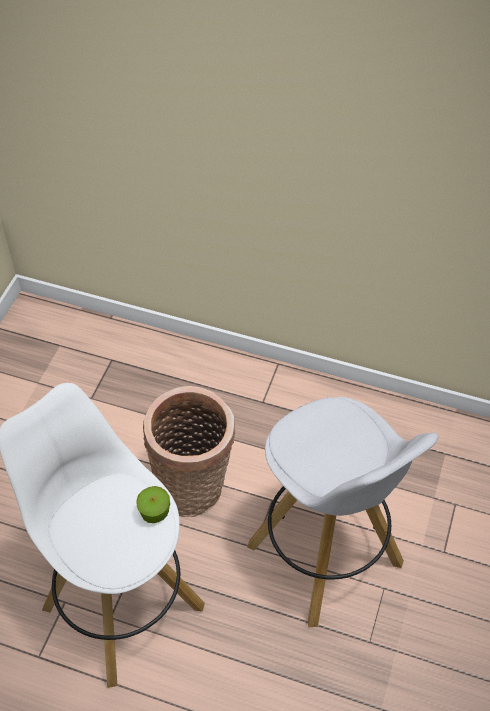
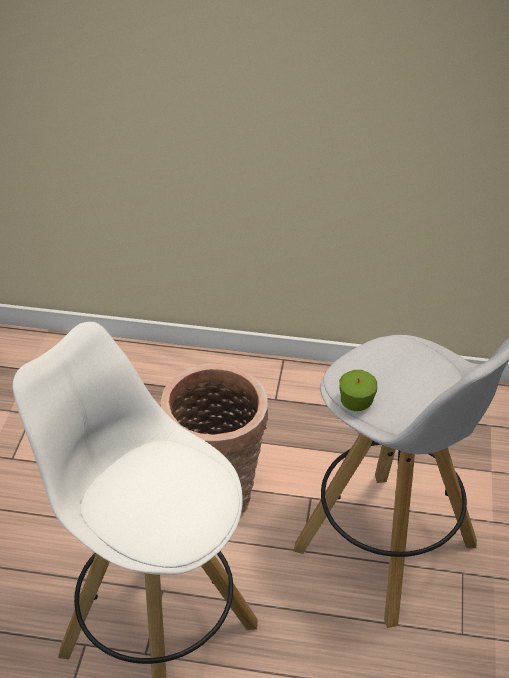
camera: 10 degrees left, 10 degrees down
(154, 512) = (209, 475): apple -> apple (356, 402)

